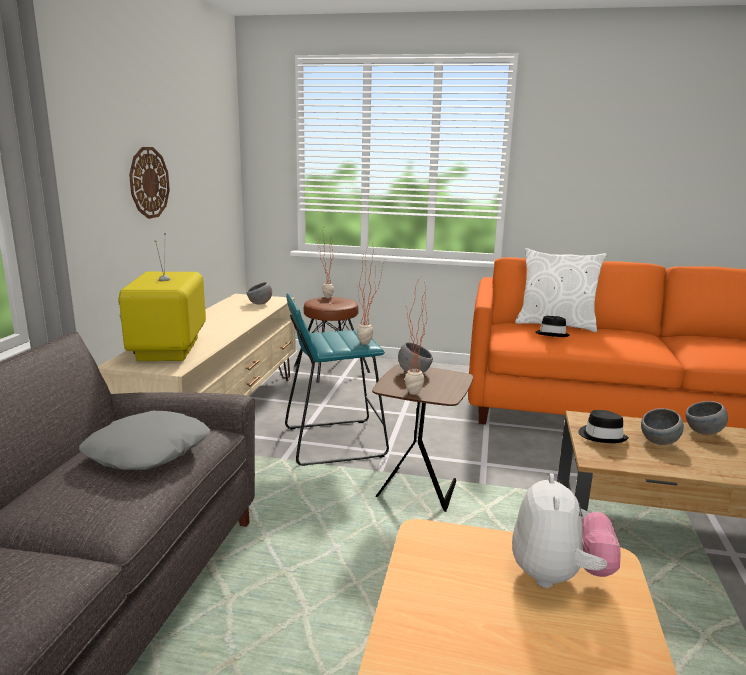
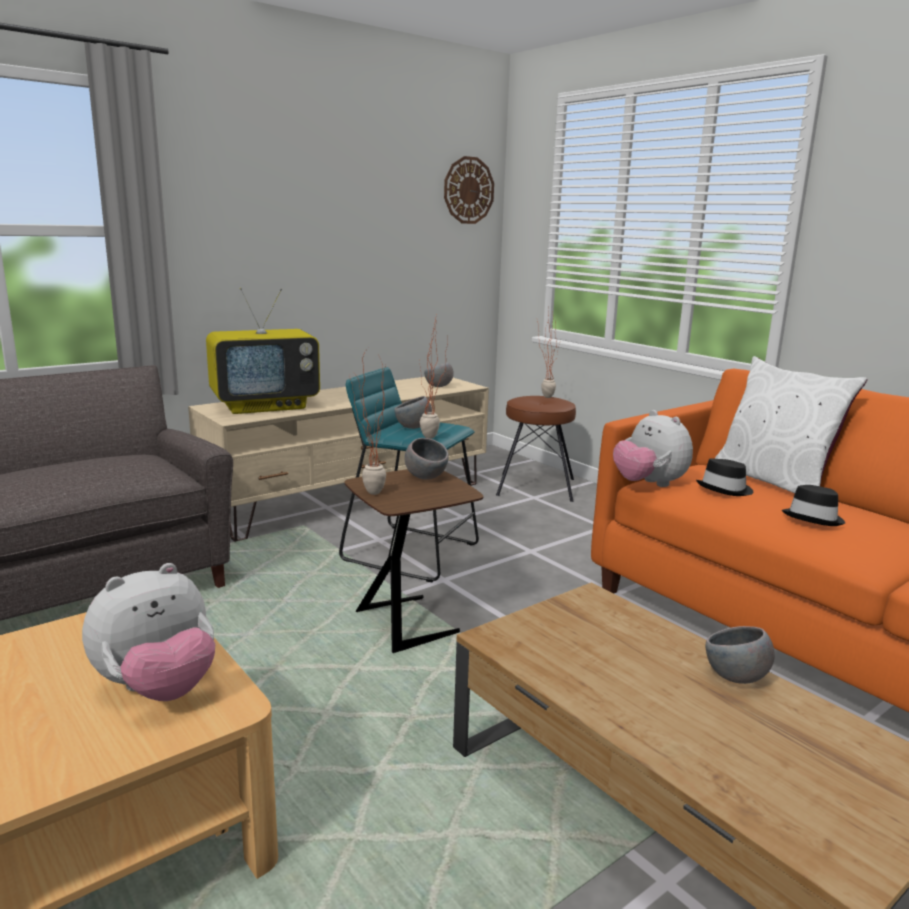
camera: 40 degrees right, 0 degrees up
(147, 451) = (95, 470): grey pillow -> none
(149, 182) = (323, 239): wall clock -> wall clock (468, 190)
(169, 350) = (266, 406): television -> television turned 150 degrees counterclockwise
(509, 342) = (649, 484): none -> plush toy
(602, 436) = (565, 621): black hat -> black hat (814, 518)
(659, 442) = (629, 658): grey bowl -> grey bowl (413, 428)

